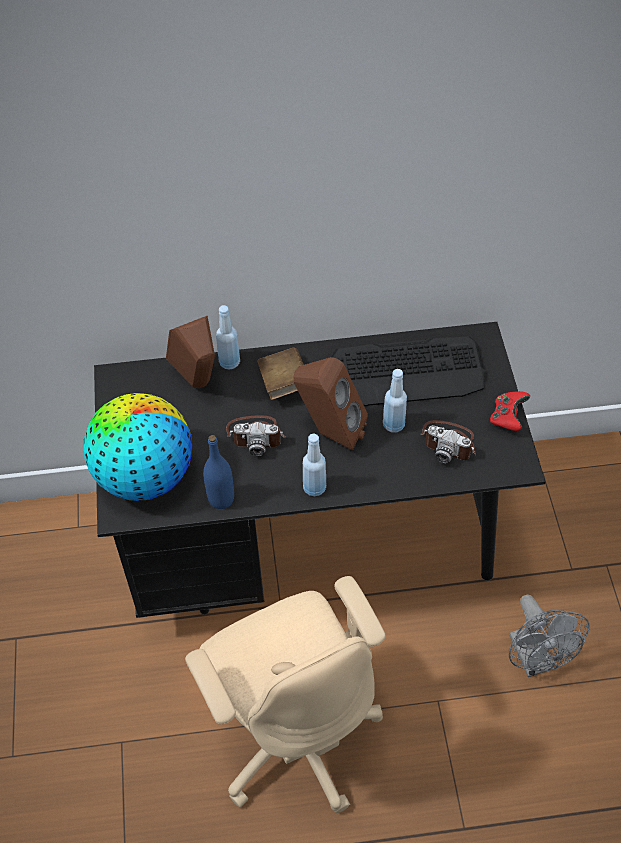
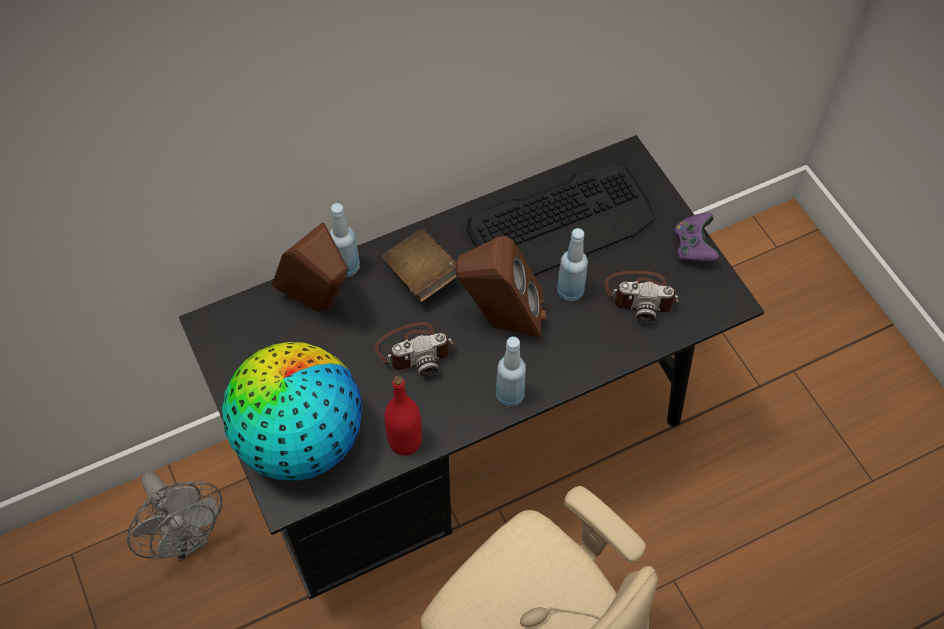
camera: 20 degrees left, 5 degrees up
(221, 499) = (405, 442): blue bottle -> red bottle
(507, 417) = (693, 247): red game controller -> purple game controller
(535, 660) = (759, 500): grey fan -> grey fan (187, 538)

